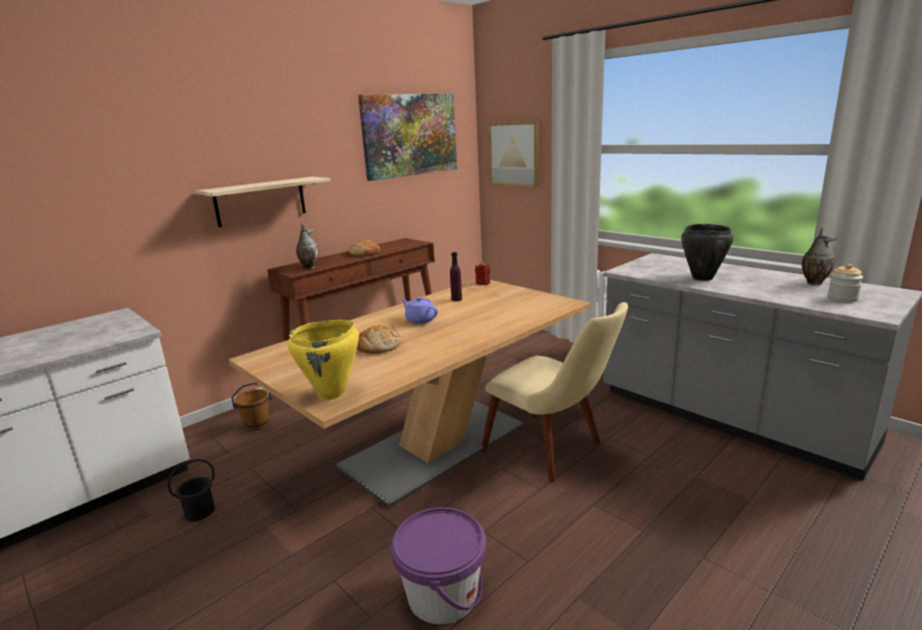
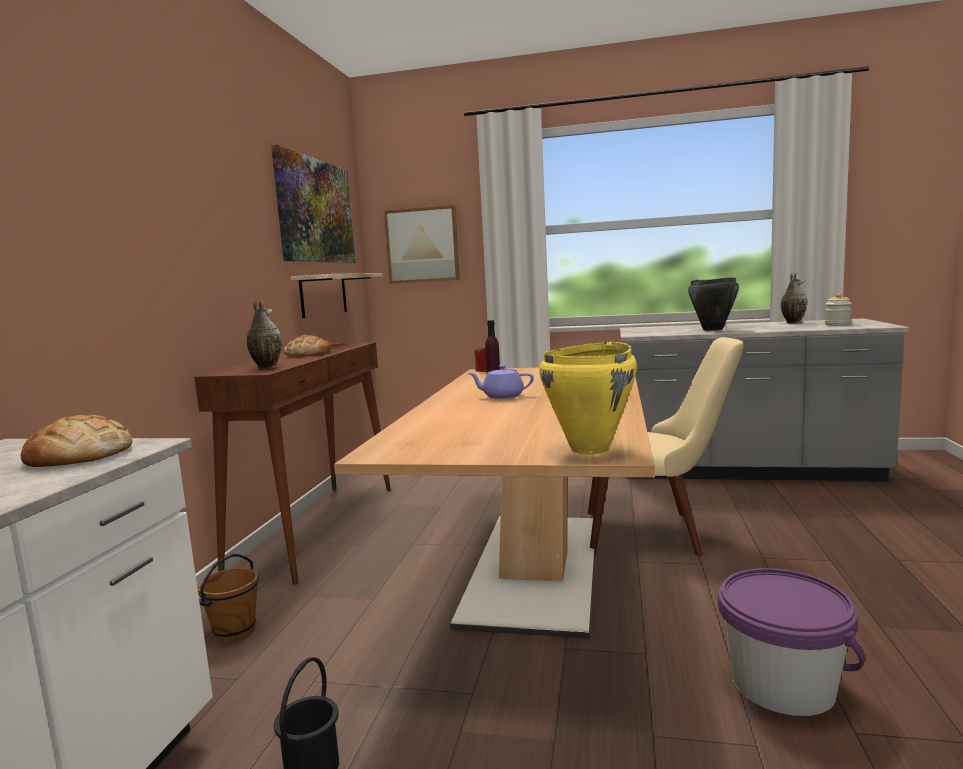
camera: 35 degrees left, 10 degrees down
(260, 201) = (181, 269): shelf -> shelf (323, 295)
(378, 345) = (517, 416): bread -> bread (79, 455)

